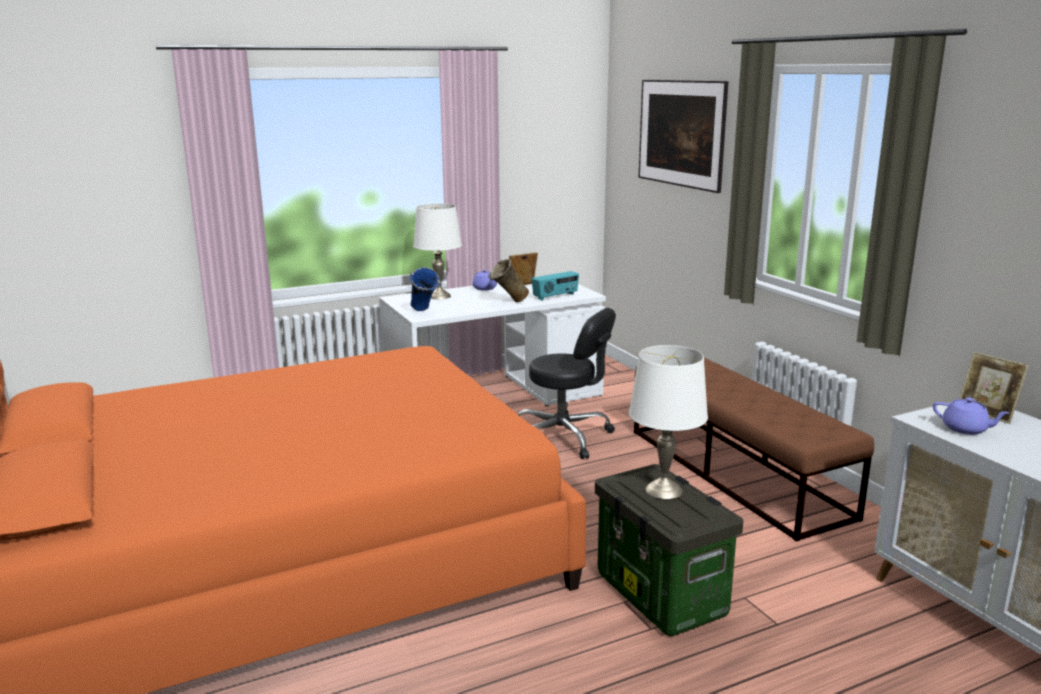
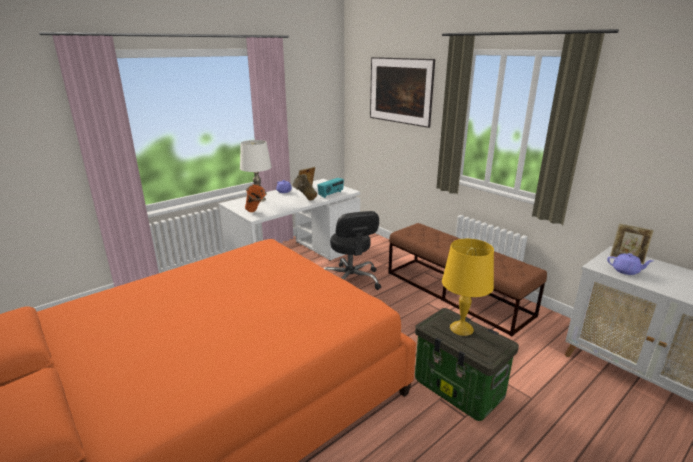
camera: 15 degrees left, 5 degrees up
(424, 313) = (255, 213): blue vase -> orange vase
(565, 438) = (351, 282): black office chair -> black office chair turned 60 degrees clockwise
(664, 490) = (461, 328): white table lamp -> yellow table lamp

